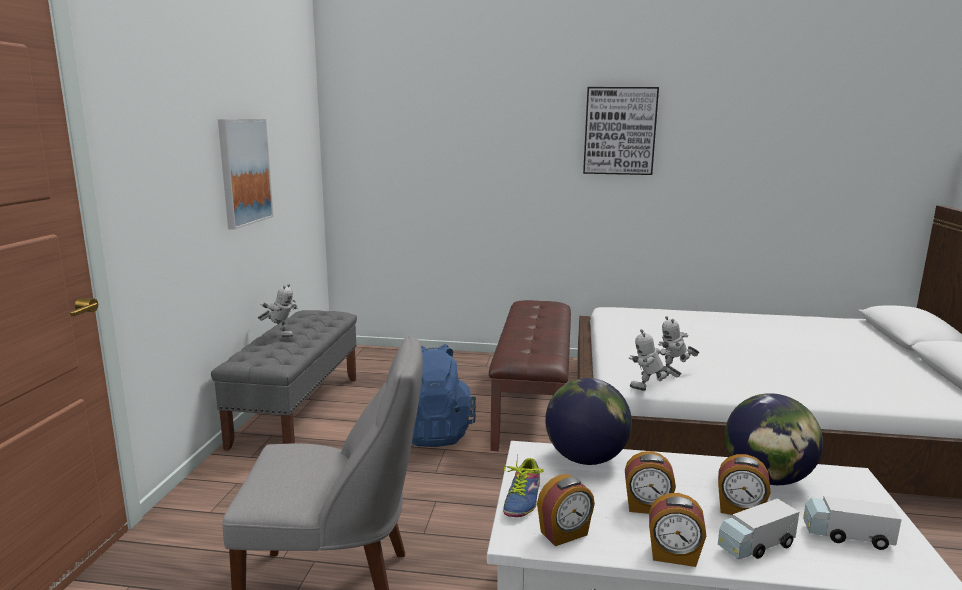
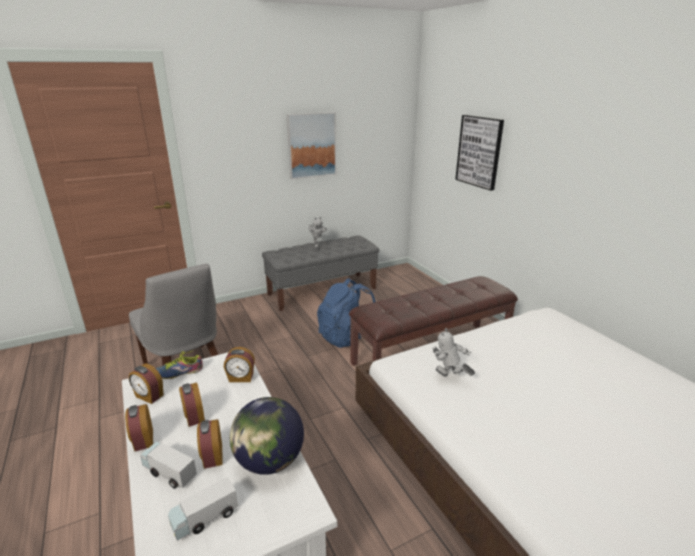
camera: 55 degrees right, 10 degrees up
(585, 458) = (241, 378): globe -> alarm clock
(619, 131) = (608, 142): picture -> picture (479, 151)
(650, 391) = (397, 377): toy robot -> none
(846, 536) = (205, 518): toy truck -> toy truck turned 105 degrees counterclockwise

